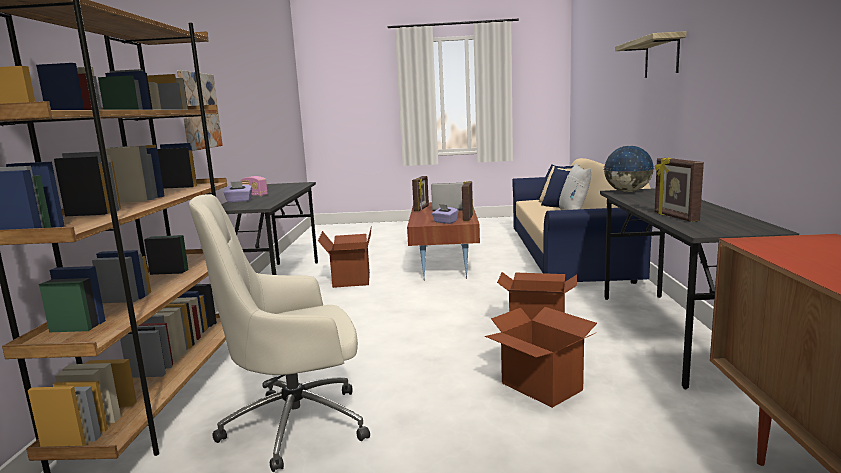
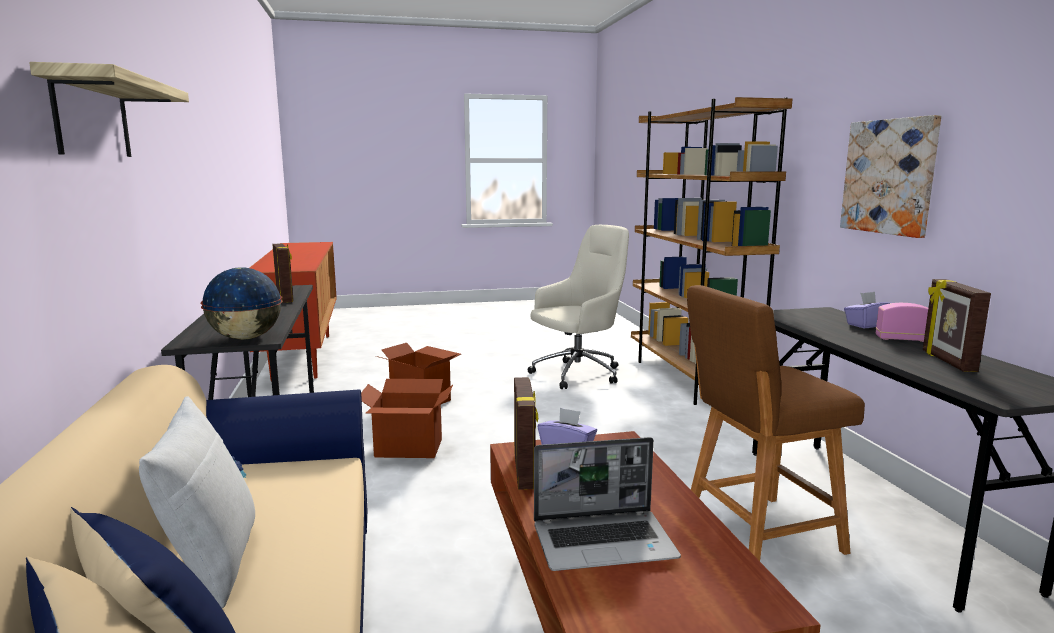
camera: 165 degrees right, 0 degrees up
(350, 279) = (756, 534): cardboard box -> brown stool
(421, 209) = (705, 541): picture frame -> picture frame (947, 361)

